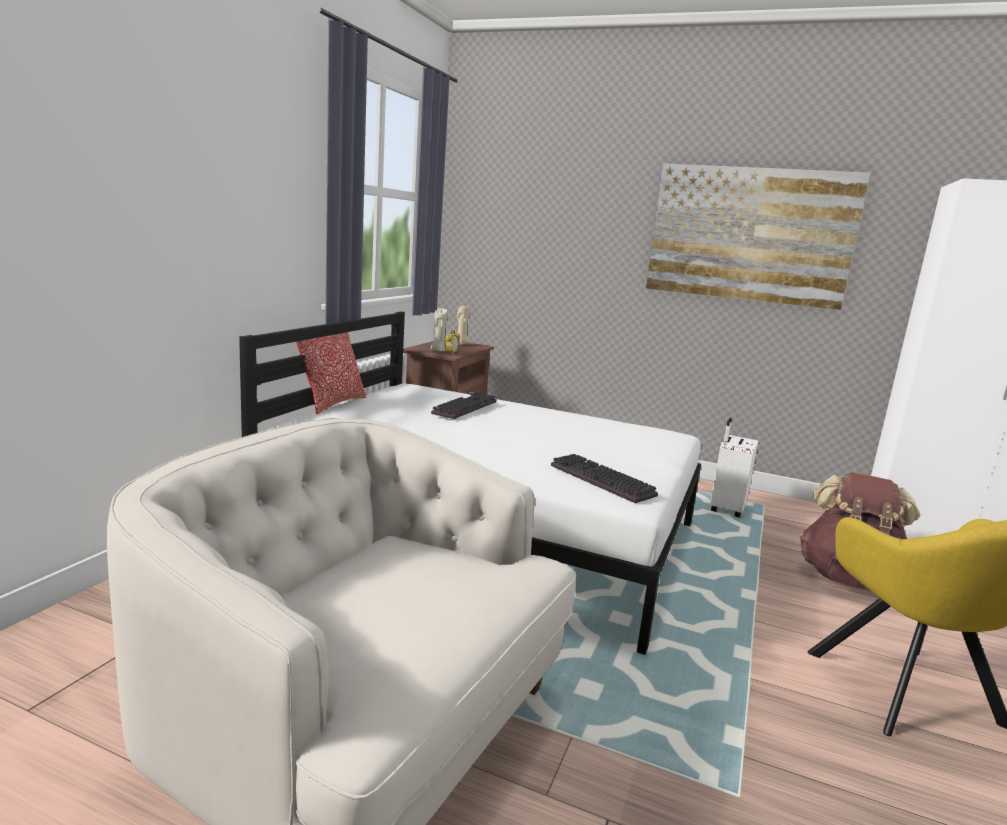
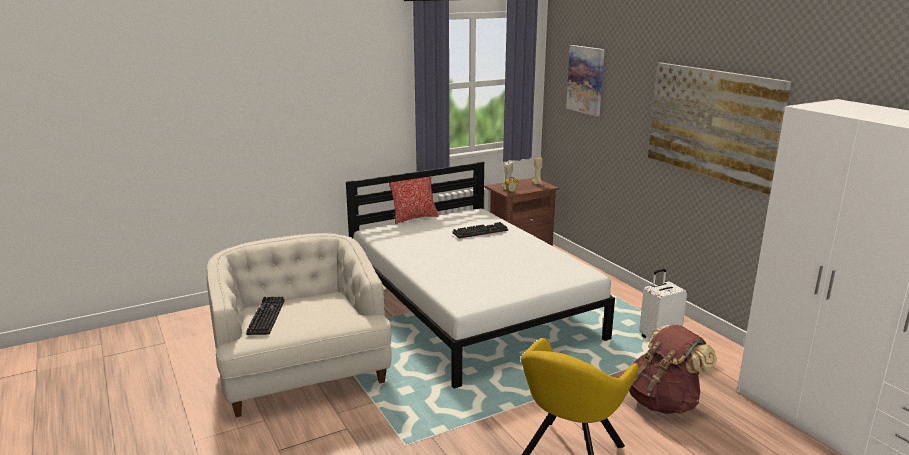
camera: 40 degrees right, 5 degrees up
(526, 197) = (586, 80): none -> picture
(598, 480) = (470, 289): keyboard -> keyboard (265, 316)

